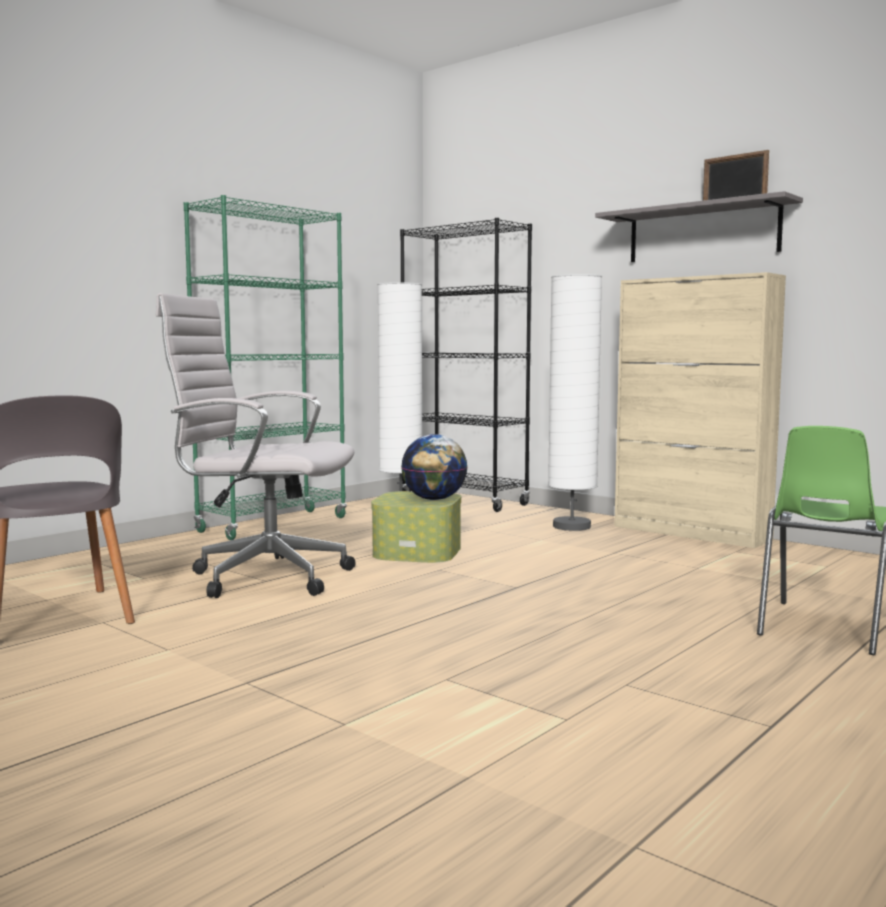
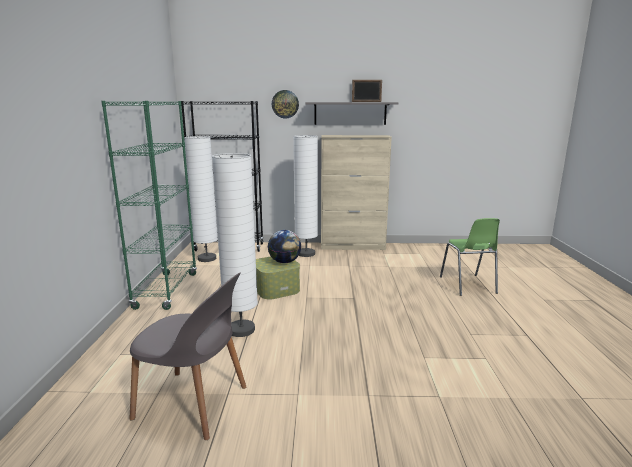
camera: 40 degrees left, 10 degrees up
(263, 577) = (241, 330): white office chair -> white floor lamp
(580, 226) = (285, 104): none -> wall clock

